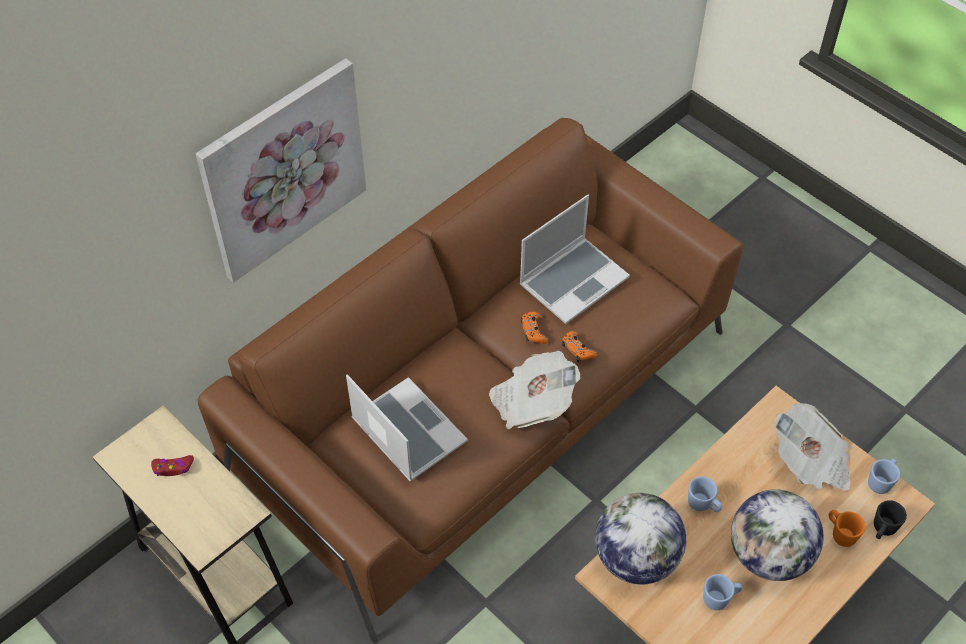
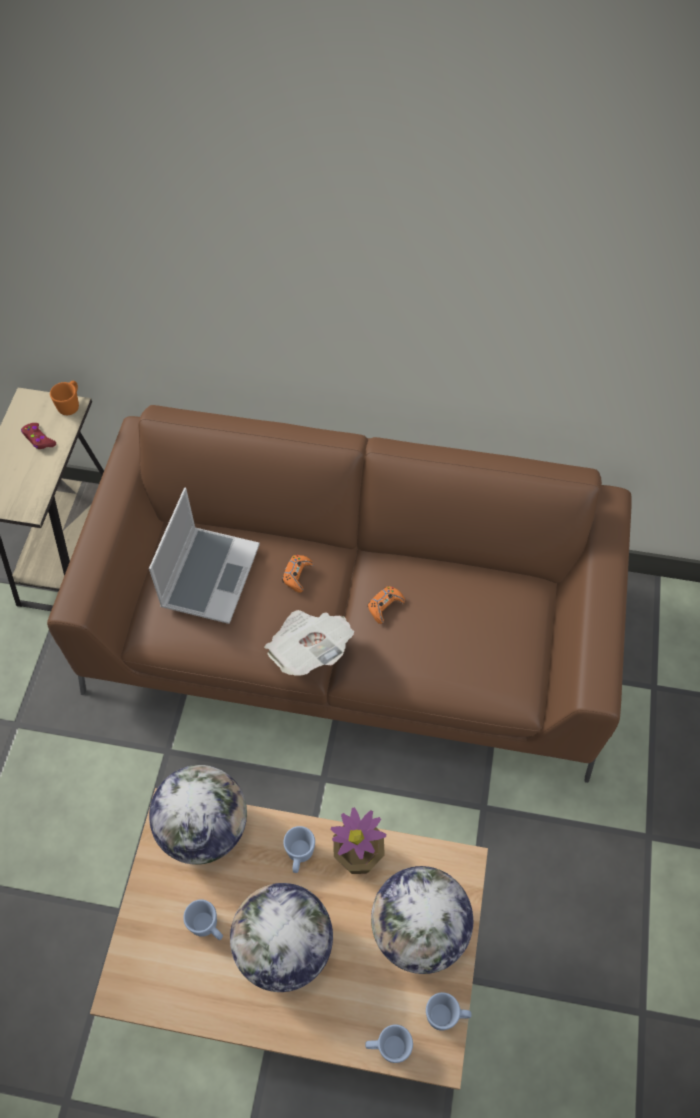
camera: 55 degrees right, 5 degrees up
(283, 169) = (248, 285): picture -> none
(573, 280) = (465, 604): laptop -> none
(578, 349) = (393, 652): orange game controller -> orange game controller (297, 575)
(729, 467) = (358, 855): none -> potted plant
(810, 462) = (419, 930): newspaper -> globe
(840, 533) = (355, 1005): orange mug -> orange mug (70, 405)
(882, 530) = (388, 1047): black mug -> blue mug

